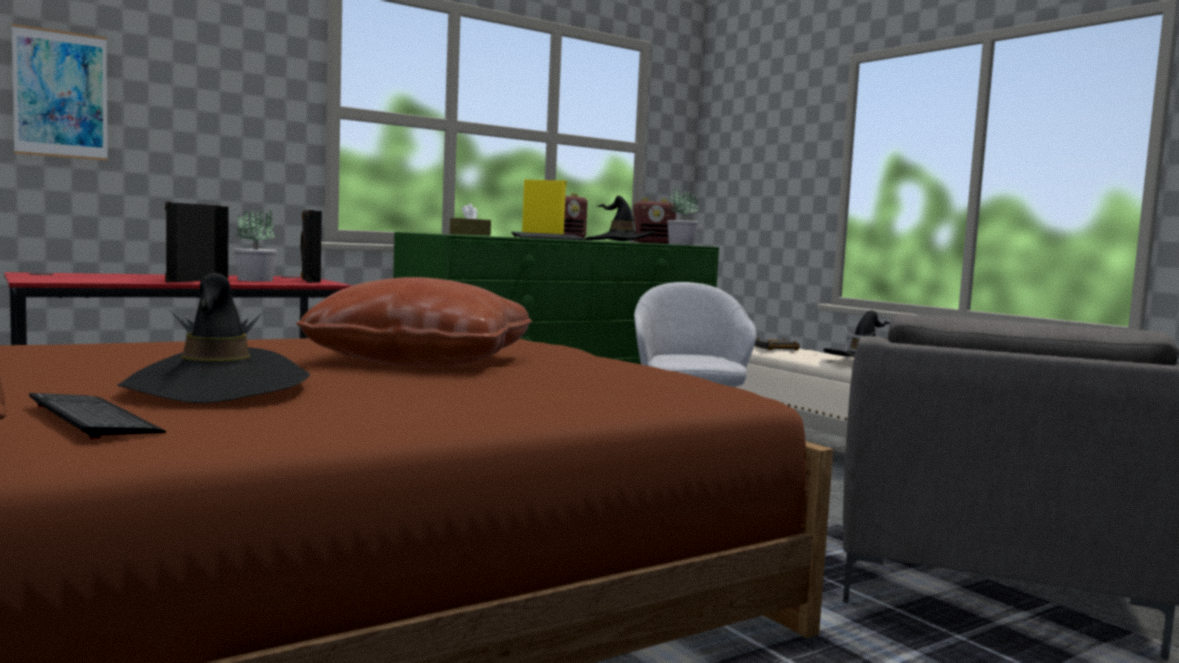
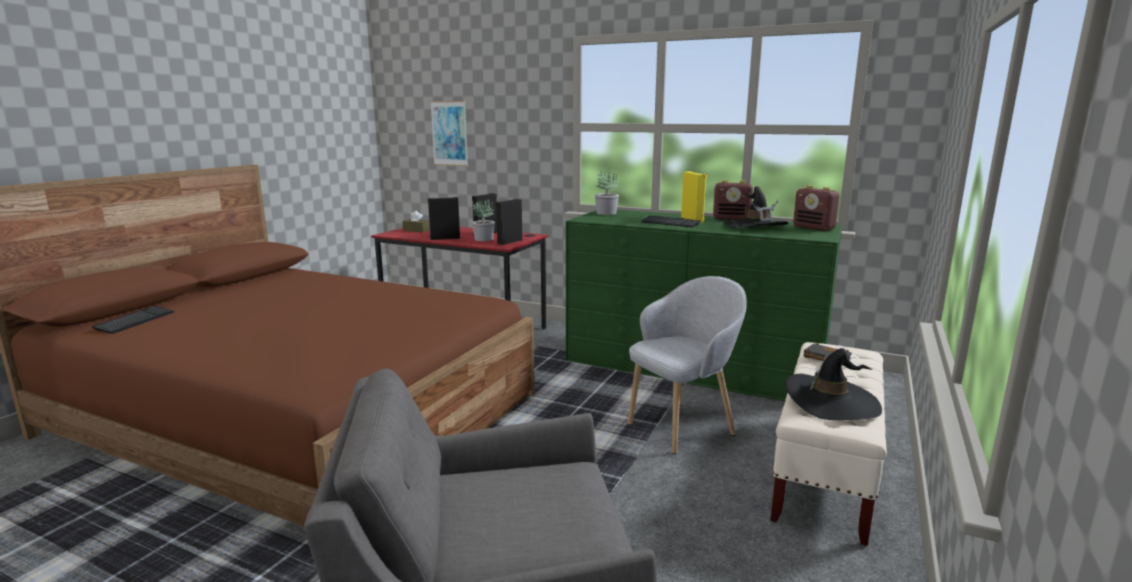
camera: 60 degrees right, 10 degrees up
(216, 386) = (206, 314): black hat -> none
(422, 362) = (333, 317): brown pillow -> none
(470, 234) = (641, 213): brown tissue box -> brown tissue box (416, 230)
(680, 244) = (801, 236): potted plant -> potted plant (606, 213)

